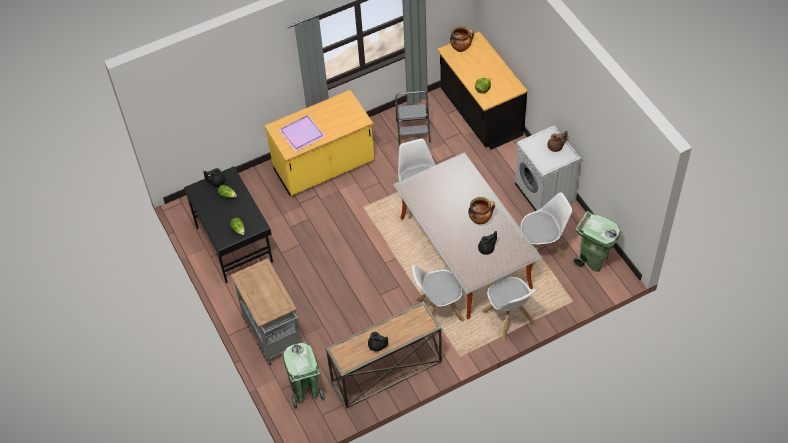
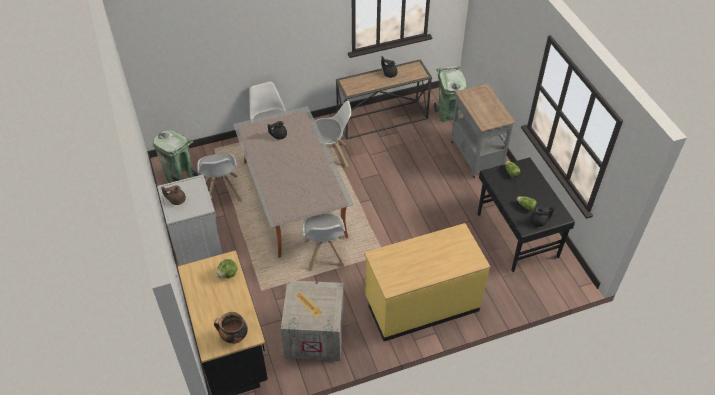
camera: 175 degrees left, 5 degrees down
(301, 134) = (447, 249): purple tray -> none
(413, 131) = (314, 335): grey step ladder -> crate
(480, 219) = (276, 160): cooking pot -> none
(542, 249) = (222, 192): chair -> chair turned 90 degrees counterclockwise

